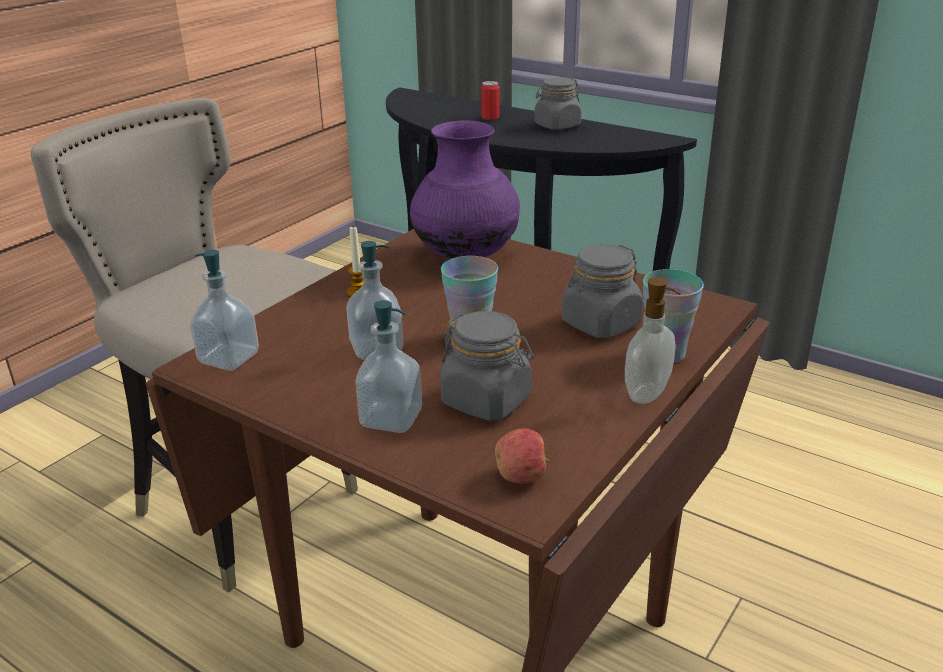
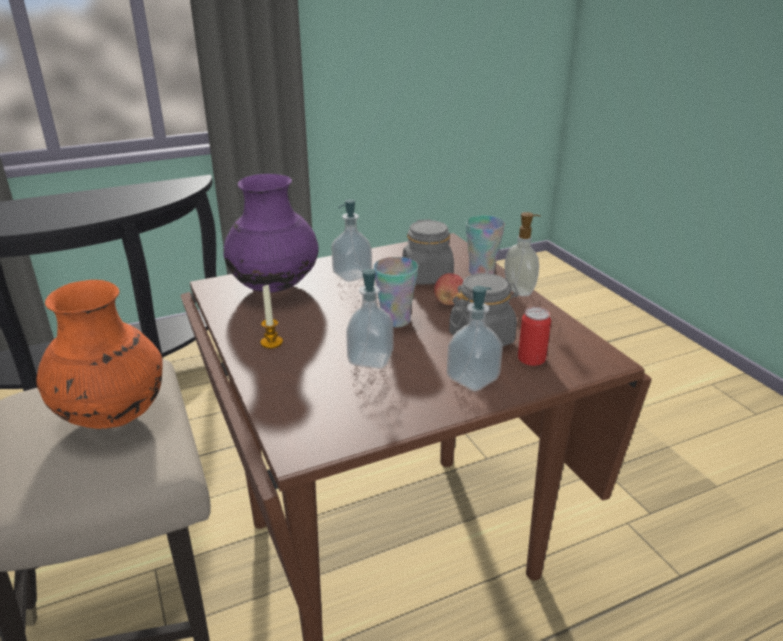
camera: 60 degrees left, 0 degrees up
(229, 358) = (307, 430): soap dispenser -> soap dispenser (352, 275)
(237, 287) = (112, 416): none -> orange vase
(490, 117) = (28, 210): can -> can (531, 359)
(521, 476) = (574, 353): apple -> apple (449, 302)
(557, 126) = (99, 197): grey jar -> none

